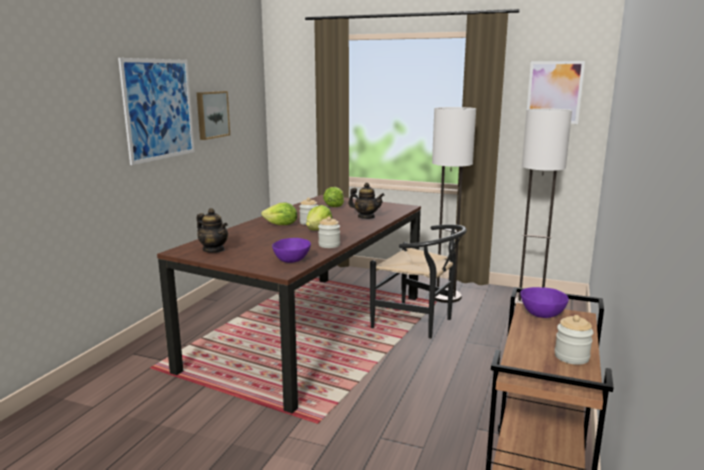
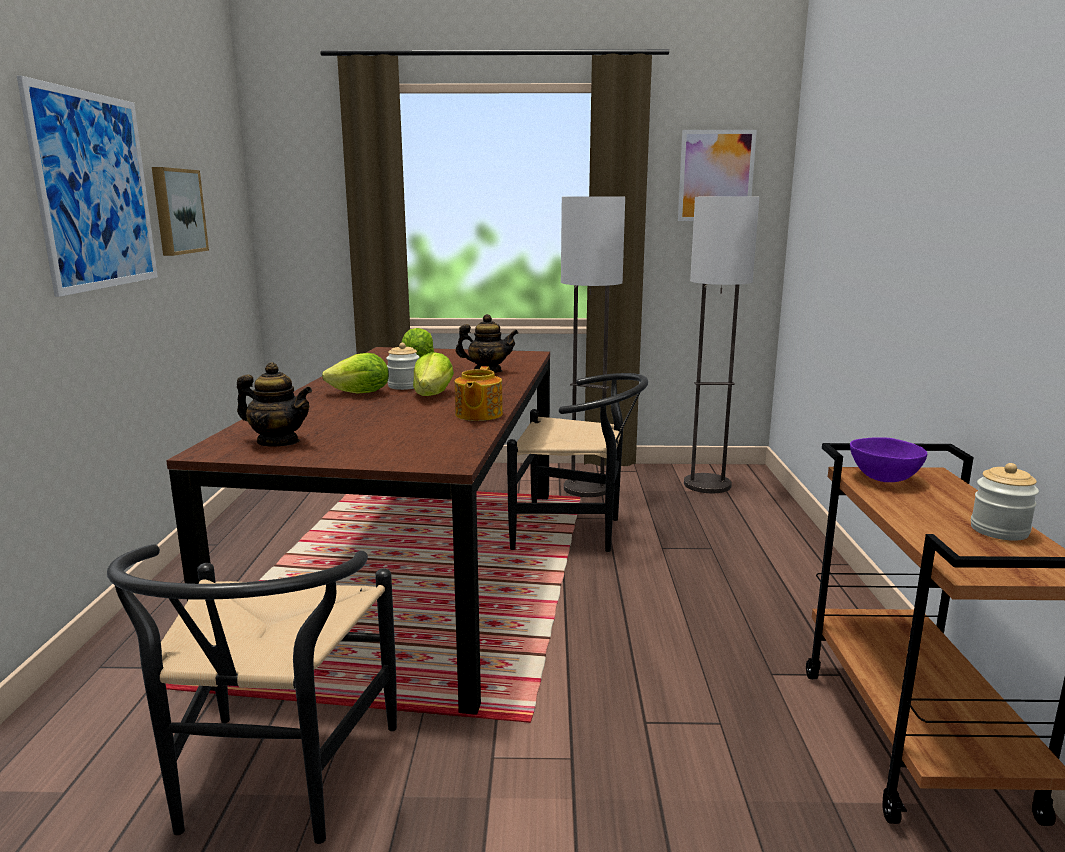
camera: 20 degrees left, 0 degrees up
(178, 425) = (275, 787): none -> black chair
(292, 260) = (443, 443): purple bowl -> none
(329, 245) = (478, 415): jar -> teapot

